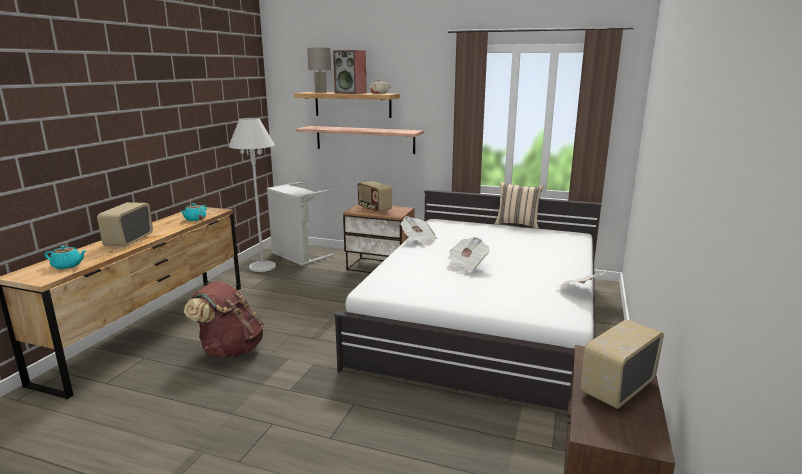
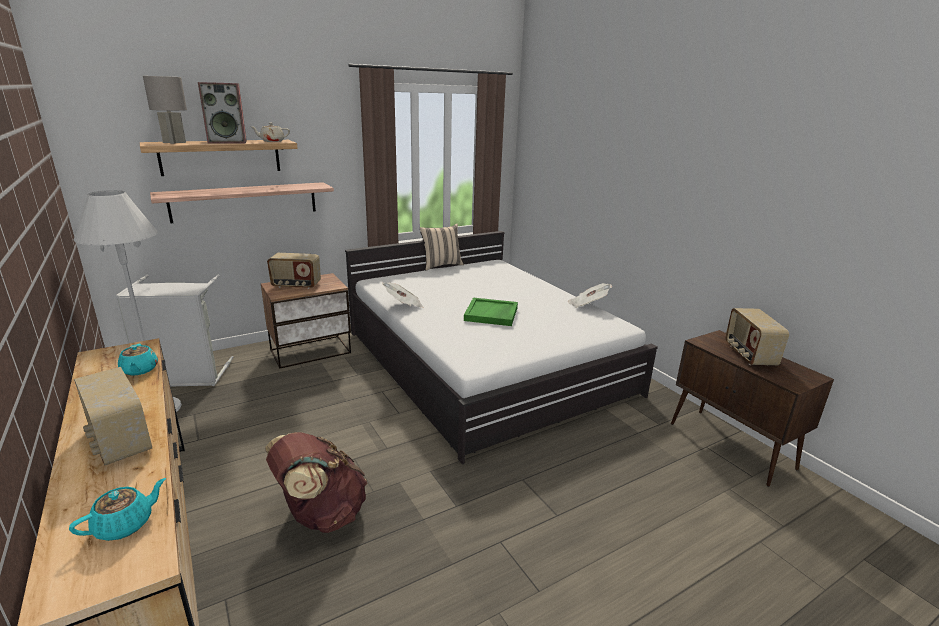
camera: 50 degrees left, 5 degrees up
(465, 266) = (491, 314): newspaper -> green tray

